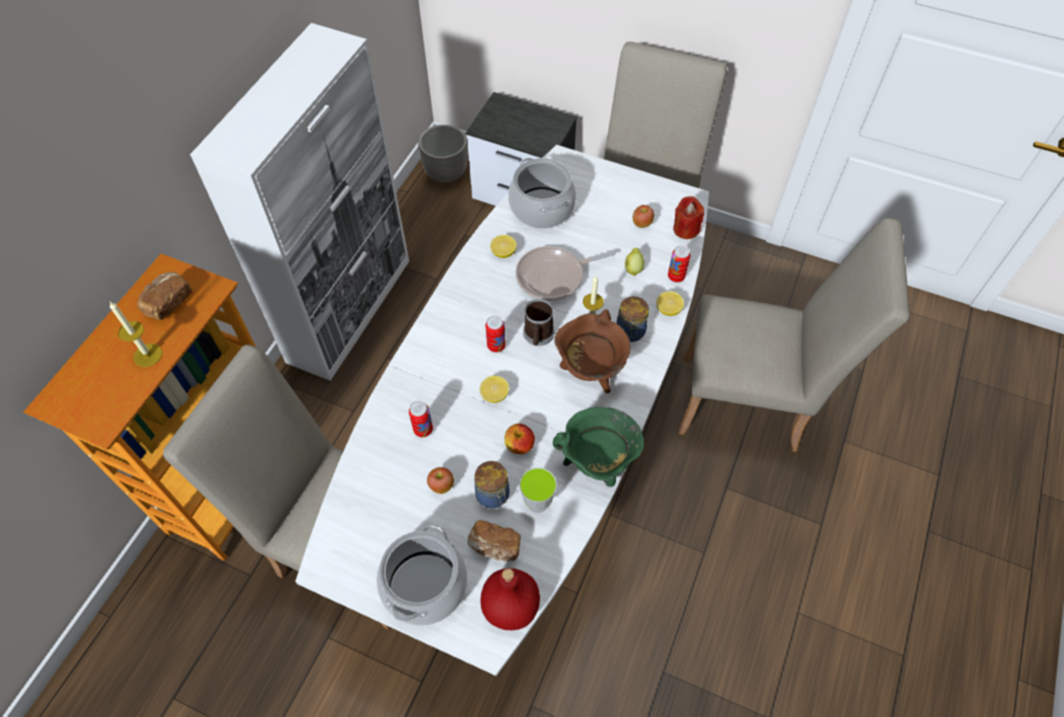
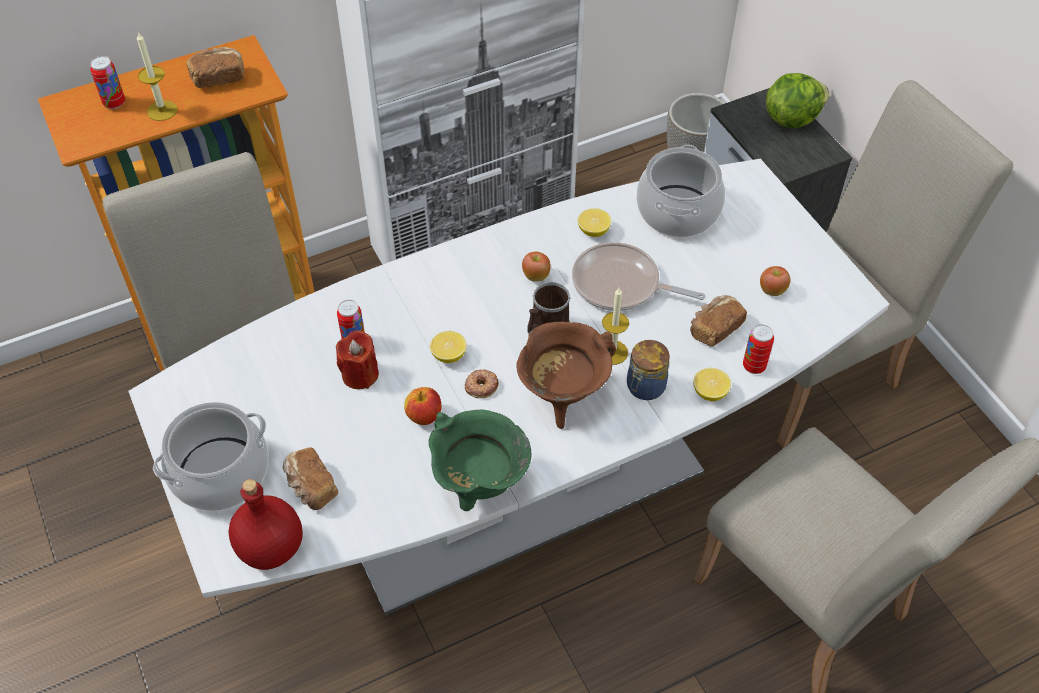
camera: 40 degrees right, 5 degrees down
(441, 486) = (320, 400): apple -> apple (536, 276)
(493, 496) = (355, 442): jar -> none
(496, 346) = (496, 312): can -> can (114, 103)
(520, 111) = (791, 118): none -> lettuce
(534, 400) = (481, 386): none -> donut
(537, 504) = (387, 479): cup -> none
(633, 268) = (714, 328): lemon -> bread
(686, 229) = (817, 326): red candle -> red candle (360, 374)

